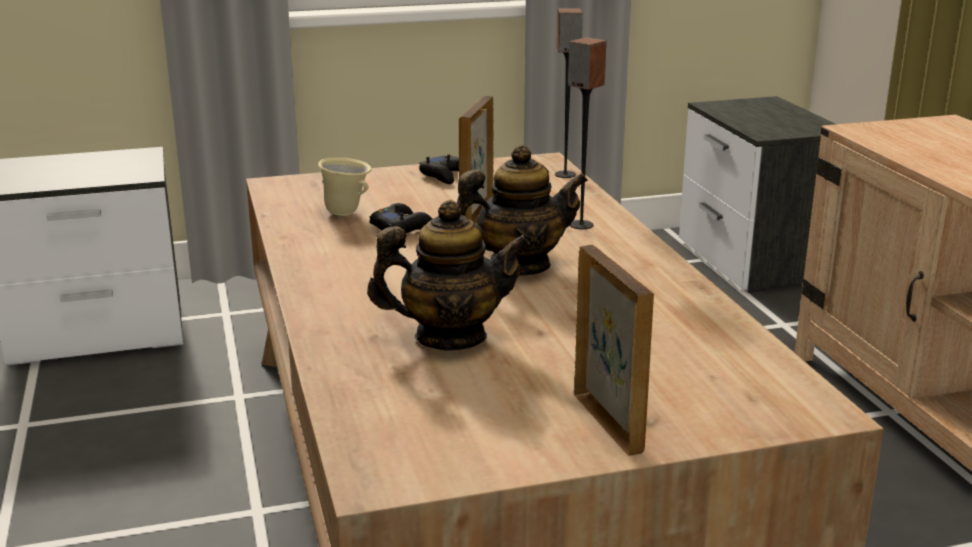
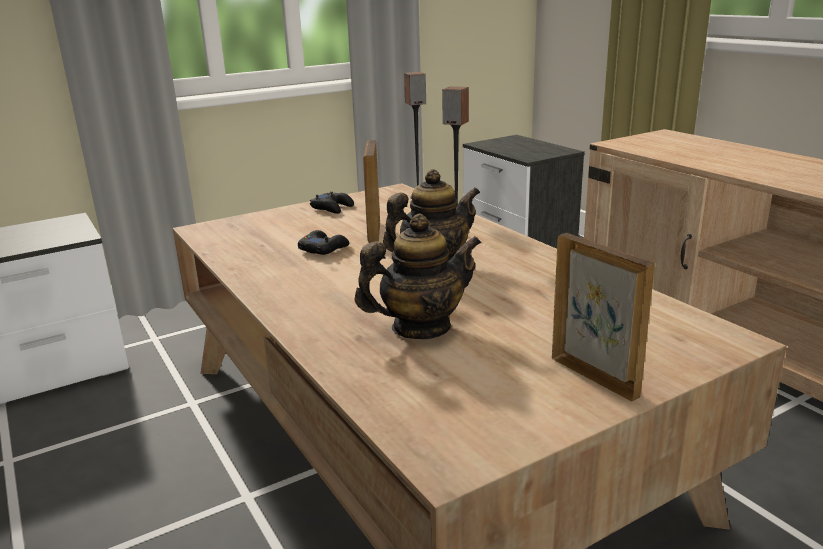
camera: 15 degrees left, 0 degrees up
(347, 213) = (272, 243): beige mug -> none

